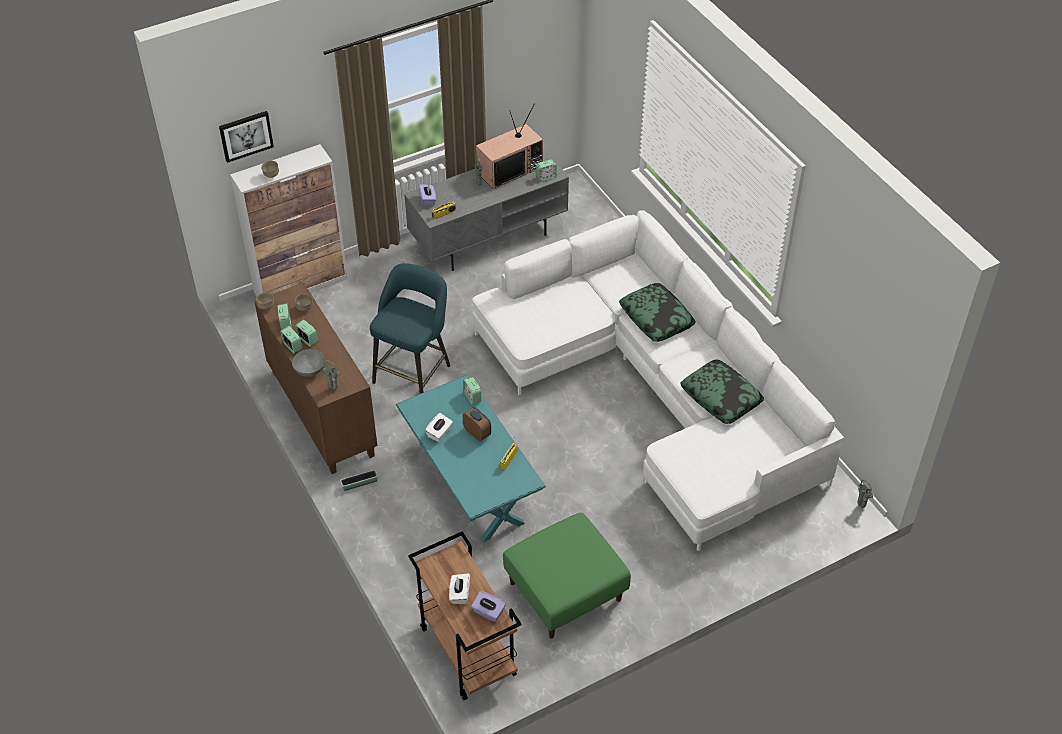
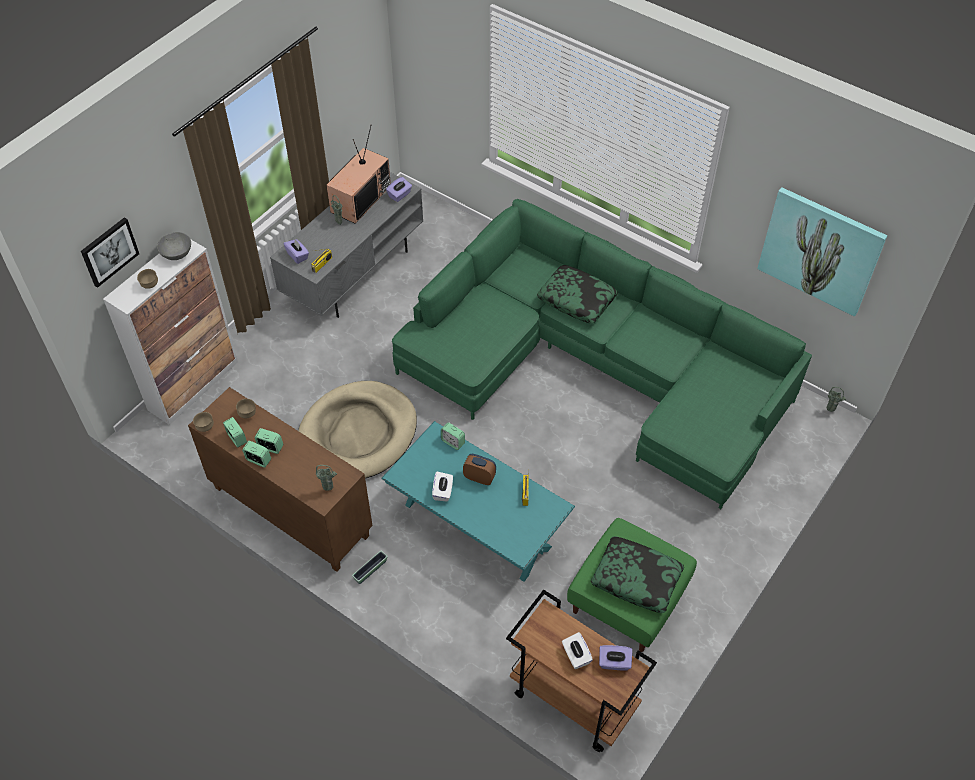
camera: 25 degrees left, 5 degrees up
(309, 370) = (291, 479): grey bowl -> grey bowl (176, 254)
(414, 371) = (358, 433): turquoise stool -> beige dog bed
(546, 177) = (399, 195): alarm clock -> purple tissue box
(657, 391) = (596, 368): white sofa -> green sofa
(721, 397) = (679, 355): pillow -> pillow (636, 578)
(862, 330) = (820, 250): none -> picture

